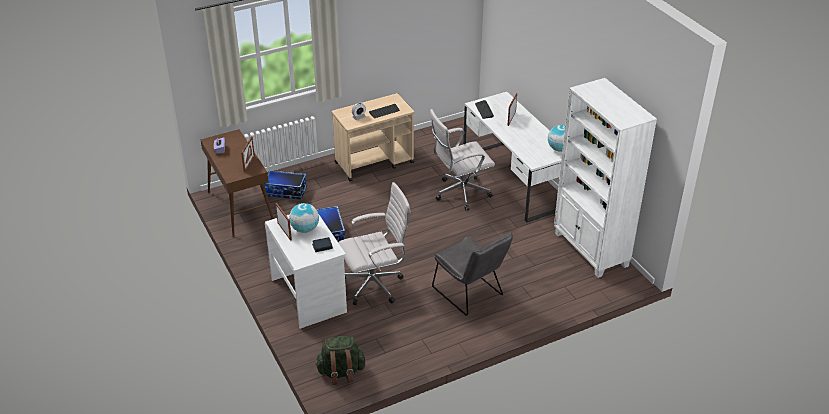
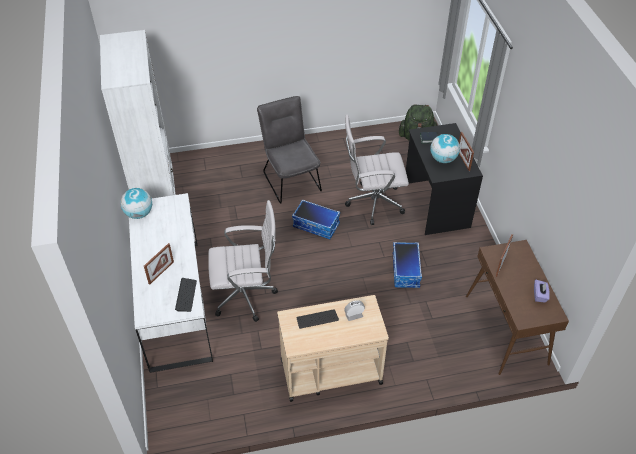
camera: 165 degrees left, 10 degrees up
(285, 192) = (451, 344): storage box -> storage box (316, 225)
(309, 295) = (435, 204): white desk -> black desk

